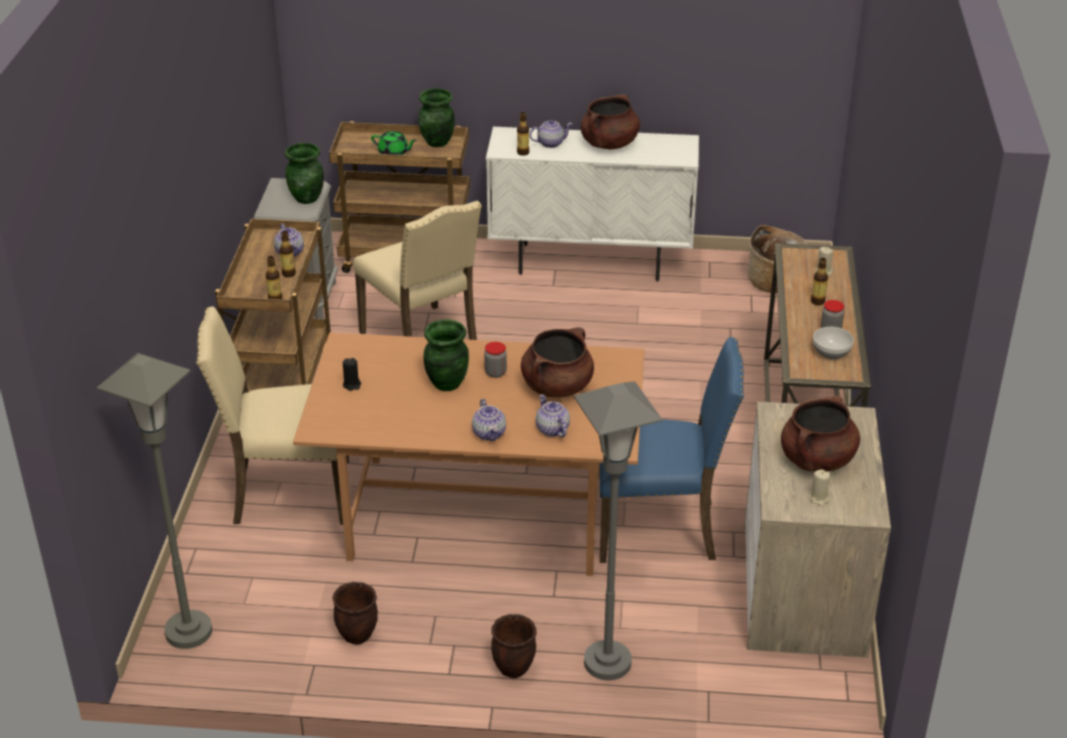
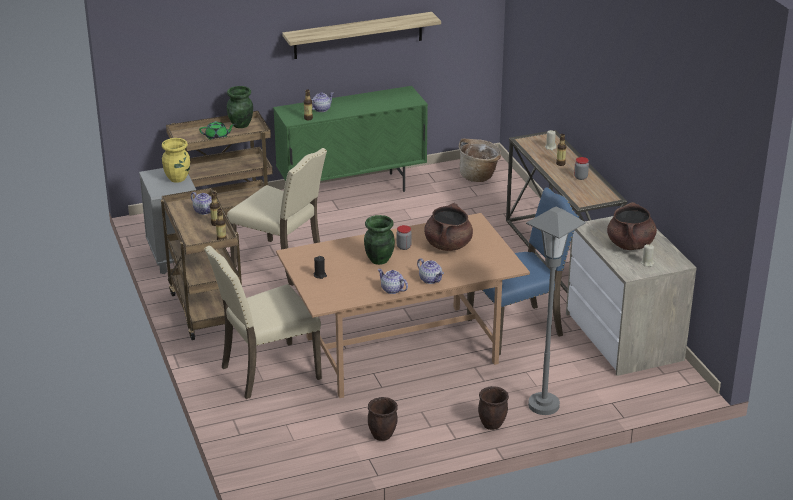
camera: 25 degrees left, 5 degrees down
(188, 632) = (271, 465): grey floor lamp -> none
(307, 198) = (178, 178): green vase -> yellow vase
(552, 429) = (465, 268): teapot -> teapot (392, 289)
(591, 262) = (352, 190): white cabinet -> green cabinet
(609, 144) = (360, 102): brown cooking pot -> none
(623, 49) = (358, 35): none -> shelf
(830, 353) = (590, 189): bowl -> none

